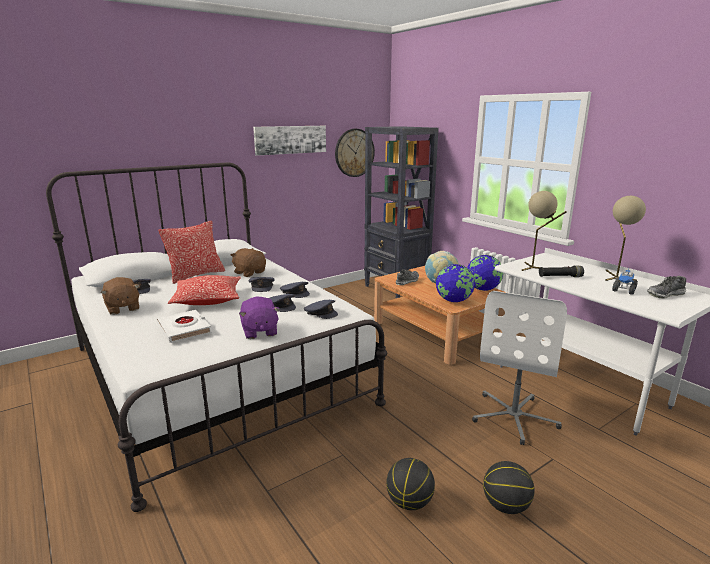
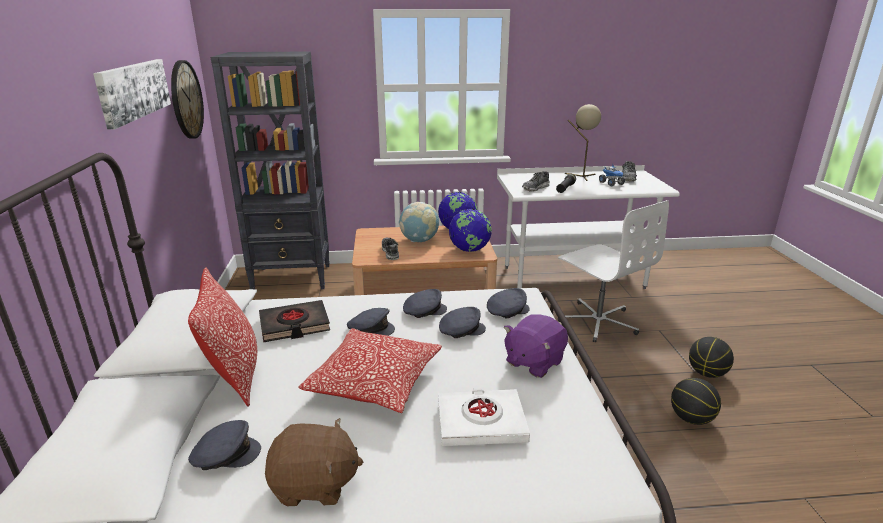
camera: 60 degrees left, 5 degrees up
(249, 272) = (294, 325): brown plush toy -> black book
(259, 331) = (533, 362): purple plush toy -> purple plush toy turned 120 degrees clockwise
(535, 268) = (535, 188): beige table lamp -> shoe

